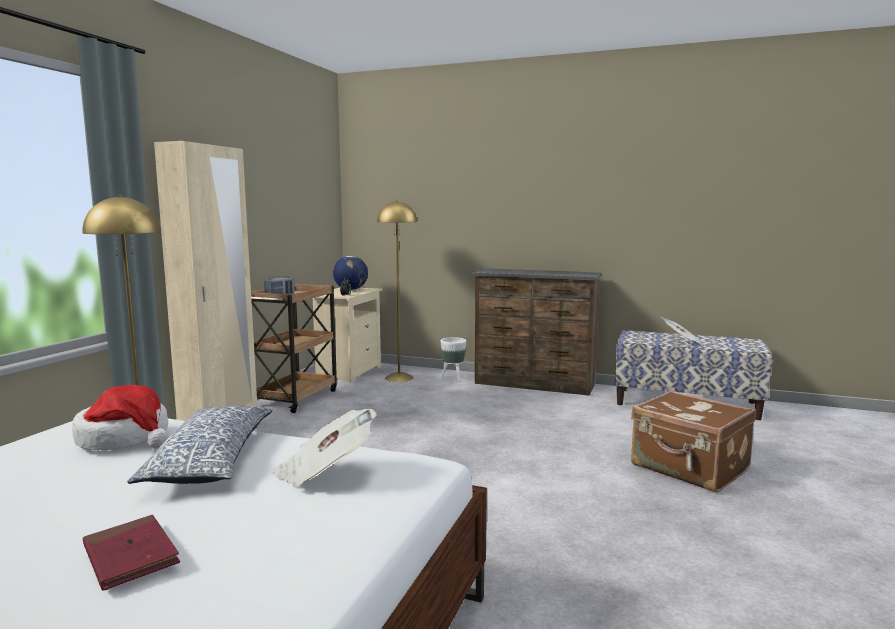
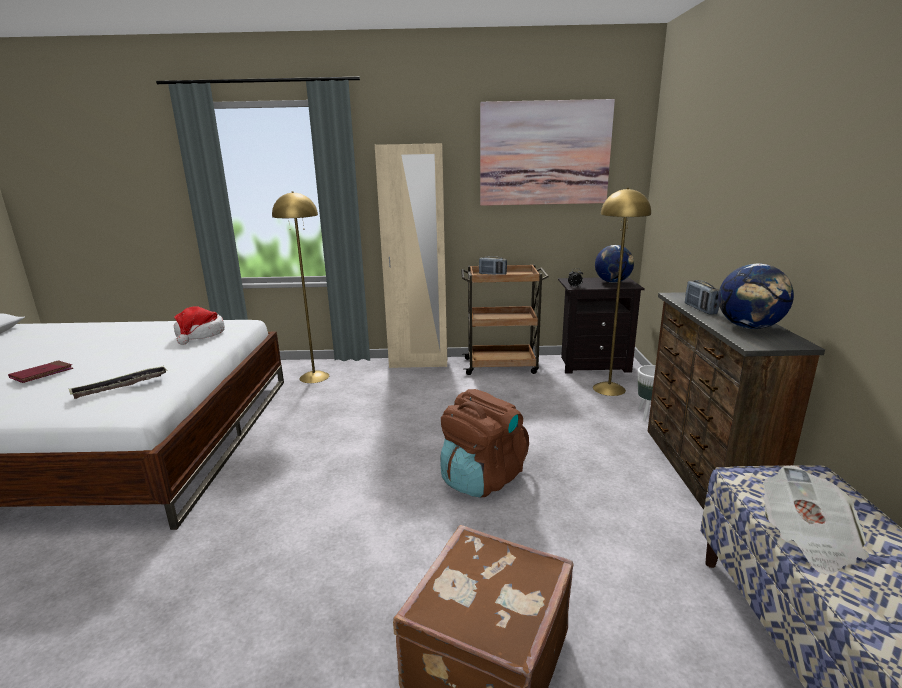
camera: 70 degrees right, 10 degrees up
(213, 459) = (162, 359): pillow -> none
(285, 171) = (544, 154): none -> picture
(325, 472) = (121, 386): newspaper -> tray
(347, 372) = (593, 364): beige nightstand -> black nightstand
(495, 438) = (482, 478): none -> brown backpack
(519, 272) = (700, 309): none -> radio
(561, 273) = (749, 327): none -> globe

